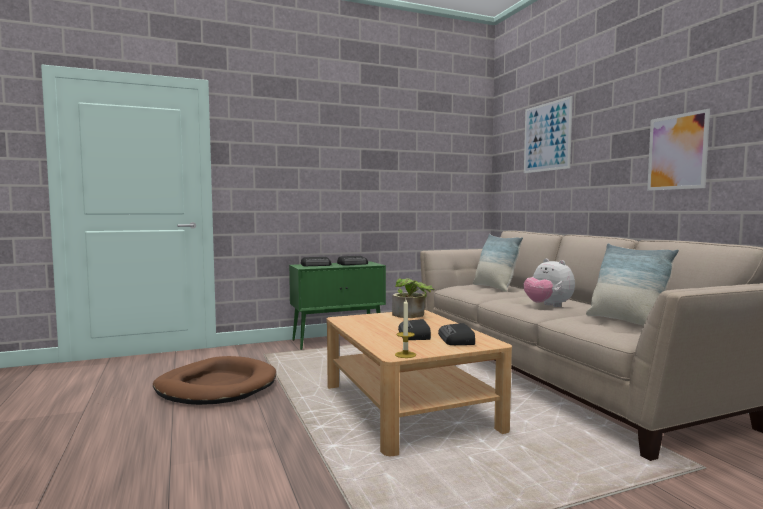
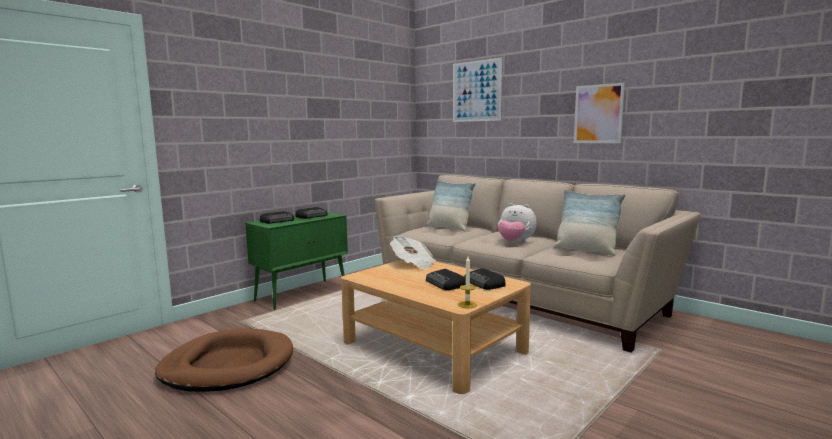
camera: 25 degrees left, 5 degrees up
(411, 315) = (413, 264): potted plant -> newspaper

